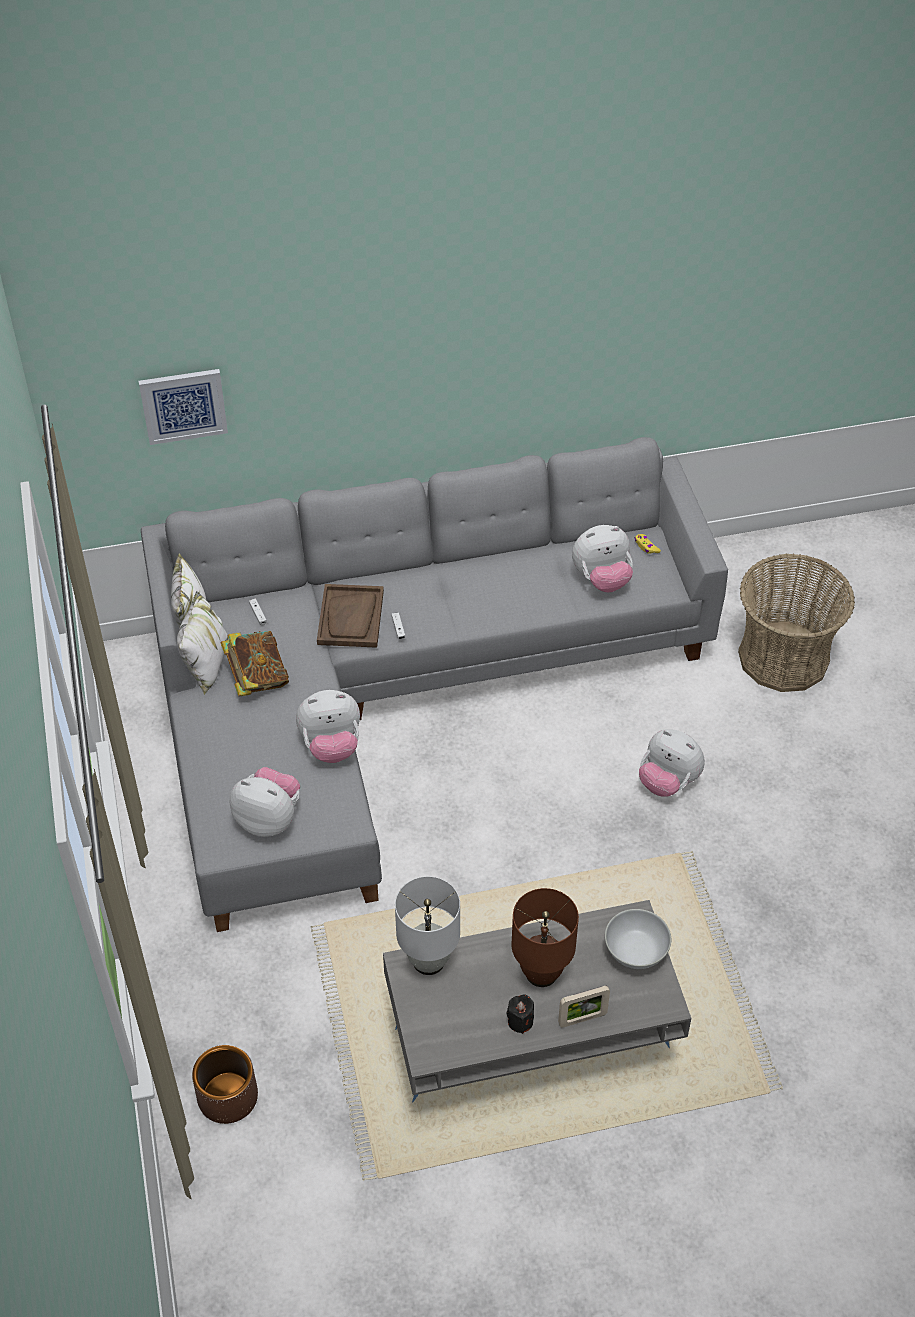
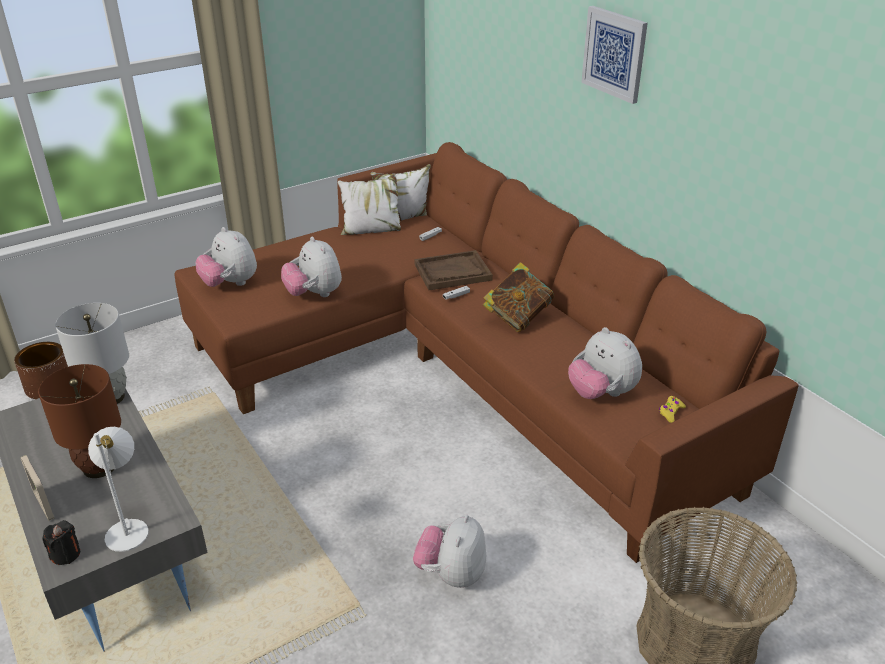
camera: 70 degrees right, 15 degrees down
(183, 405) = (483, 55): picture -> picture (614, 53)
(257, 678) = (366, 249): book -> book (517, 318)
(269, 819) = (230, 284): plush toy -> plush toy turned 135 degrees clockwise
(395, 697) = (456, 373): grey sofa -> brown sofa
(520, 1021) = (42, 465): black candle -> black candle (66, 554)
(636, 952) = (129, 528): white bowl -> white table lamp

